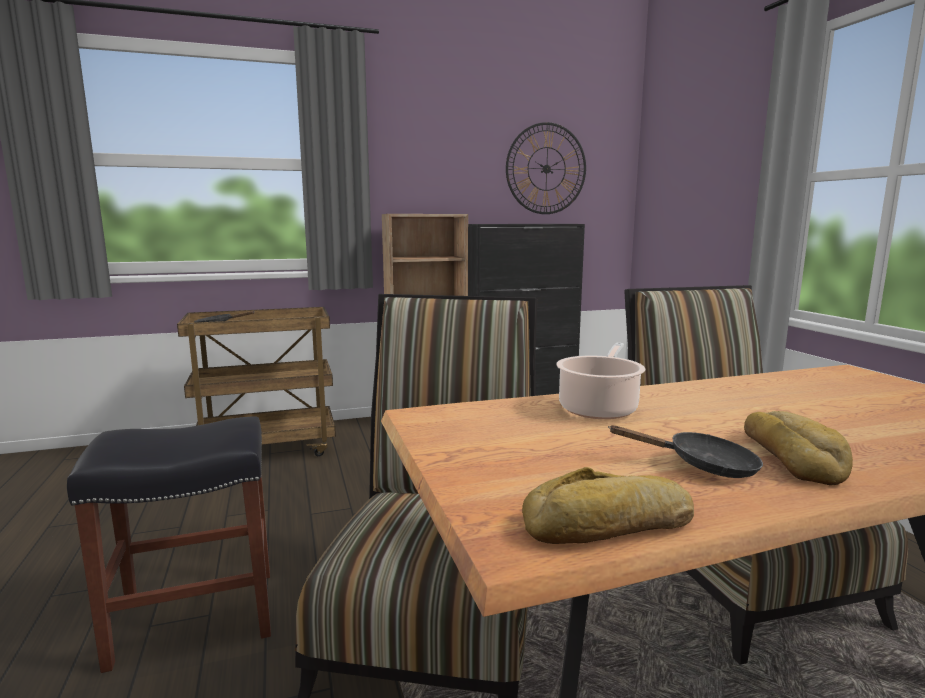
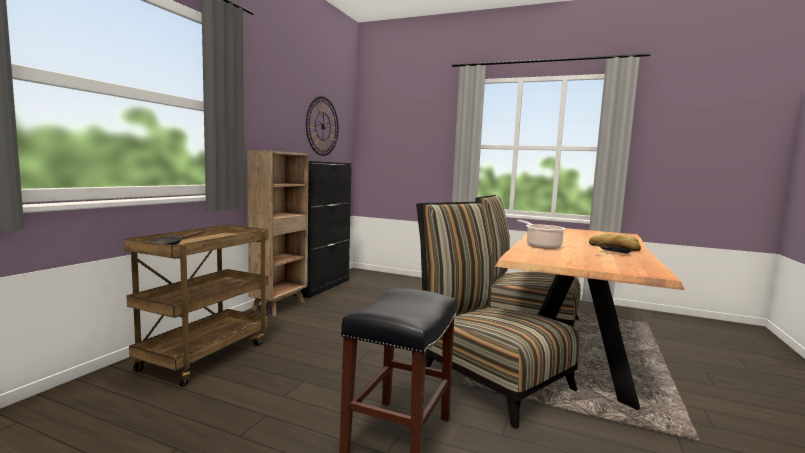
camera: 50 degrees left, 5 degrees down
(610, 526) = (651, 267): bread -> none

